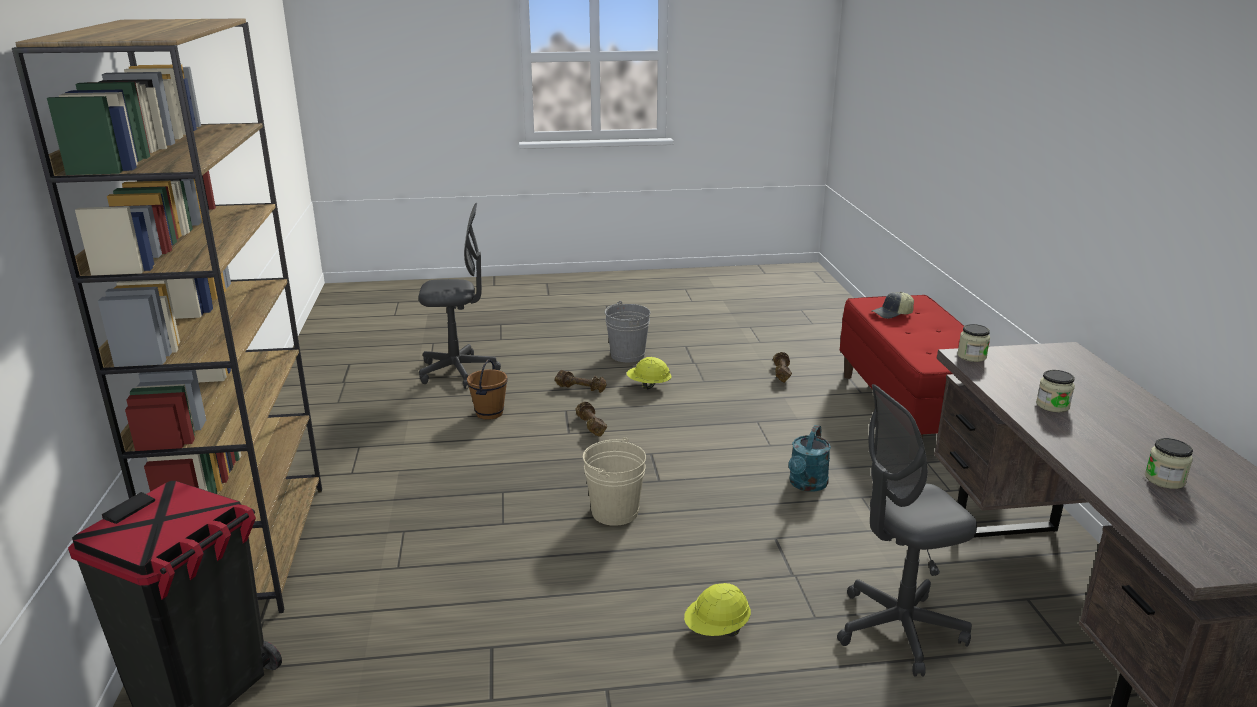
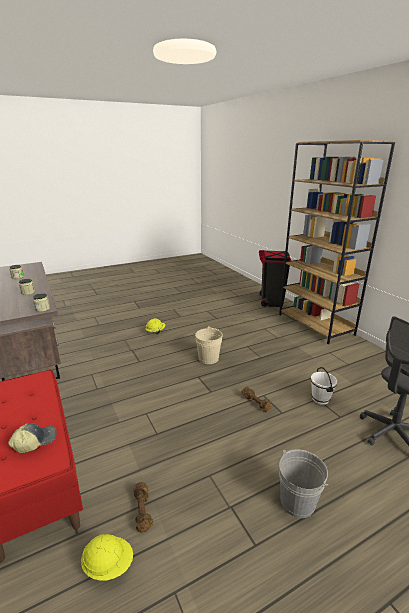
camera: 160 degrees right, 0 degrees up
(489, 413) = (320, 399): brown bucket -> white bucket
(581, 388) = (292, 438): brown dumbbell -> none
(648, 386) = (248, 455): yellow hard hat -> yellow hard hat (108, 565)
(806, 485) = (125, 389): turquoise watering can -> none
(898, 630) = (97, 341): grey office chair -> none

